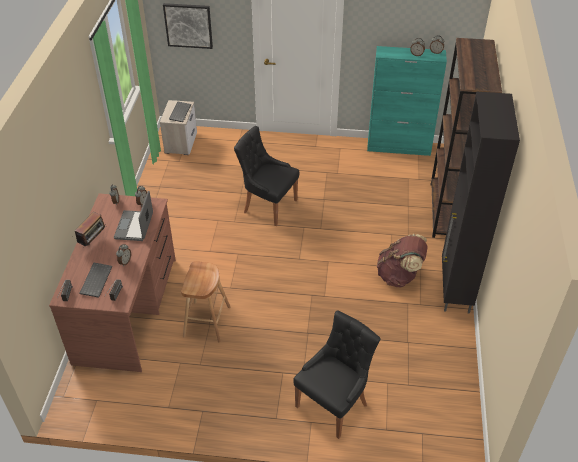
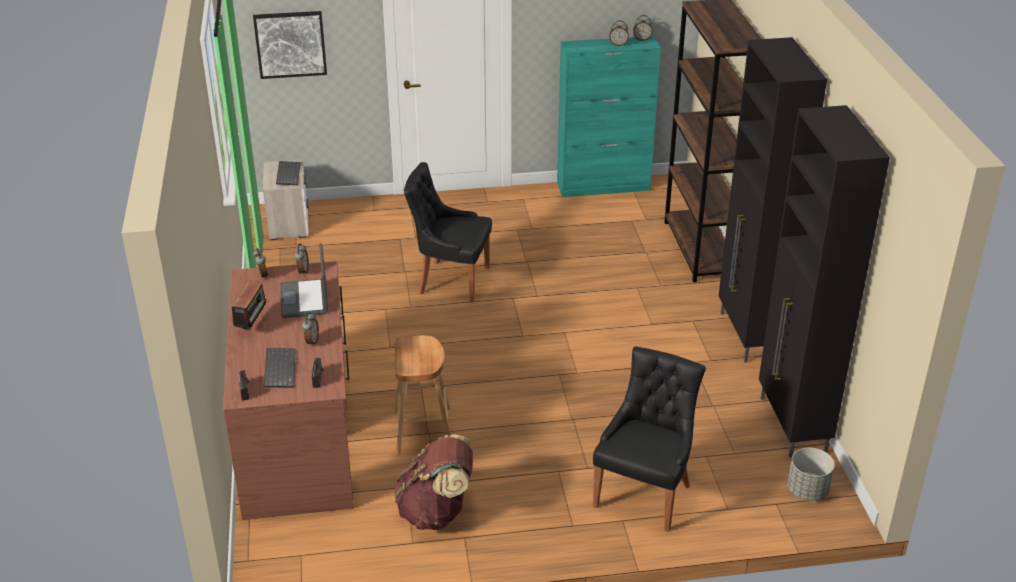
camera: 15 degrees left, 10 degrees down
(399, 276) = (669, 333): brown backpack -> brown backpack (436, 512)
(448, 428) = (807, 491): none -> grey planter
(458, 371) = (792, 426): none -> black cabinet

